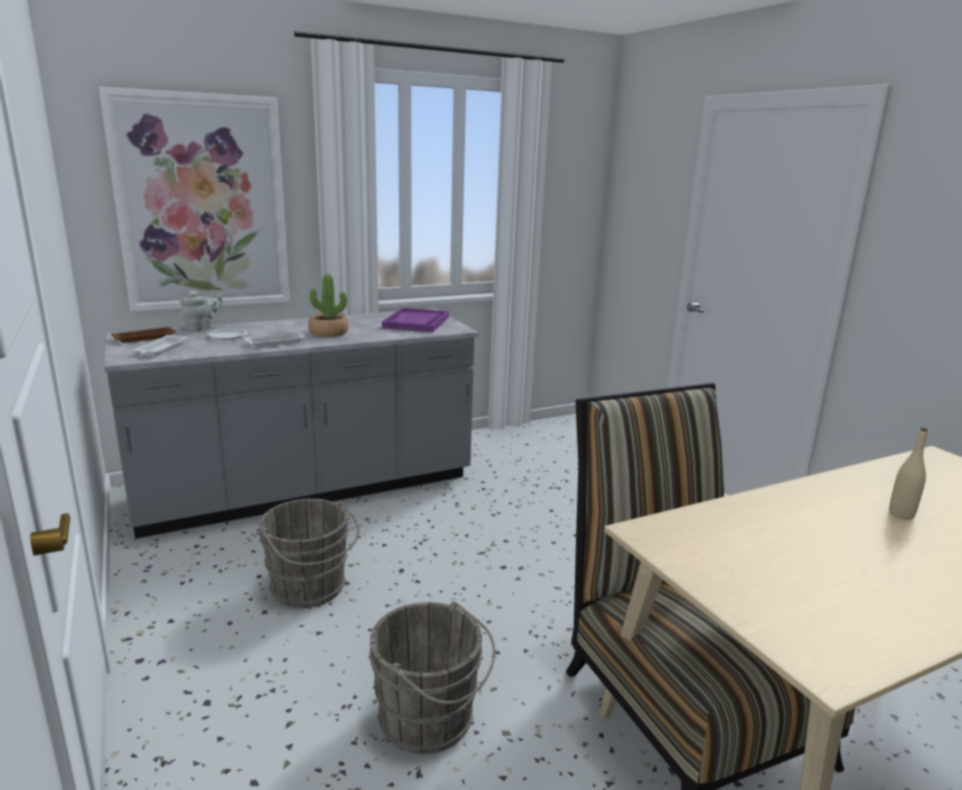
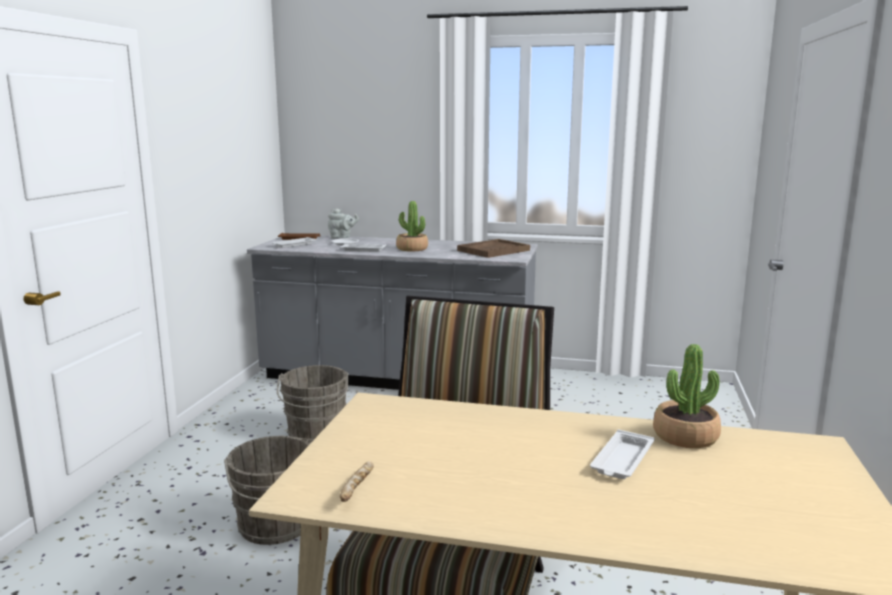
camera: 40 degrees right, 5 degrees down
(202, 204) = (363, 147): picture -> none
(416, 322) = (493, 250): purple tray -> brown tray
(846, 633) = (358, 489): none -> bread
(880, 477) = (685, 436): none -> potted plant
(901, 514) = (622, 461): beige bottle -> white tray

